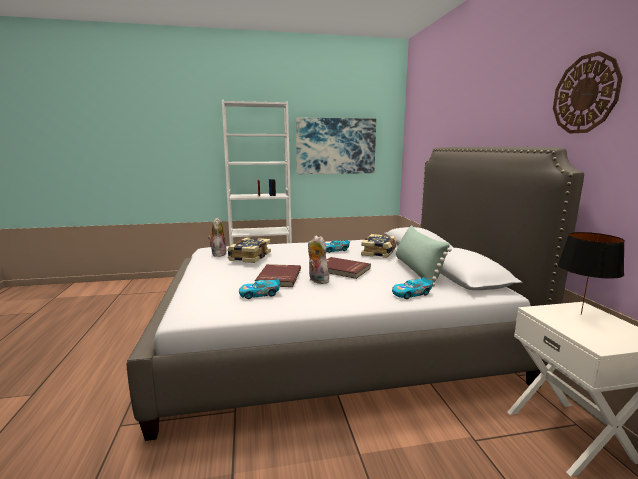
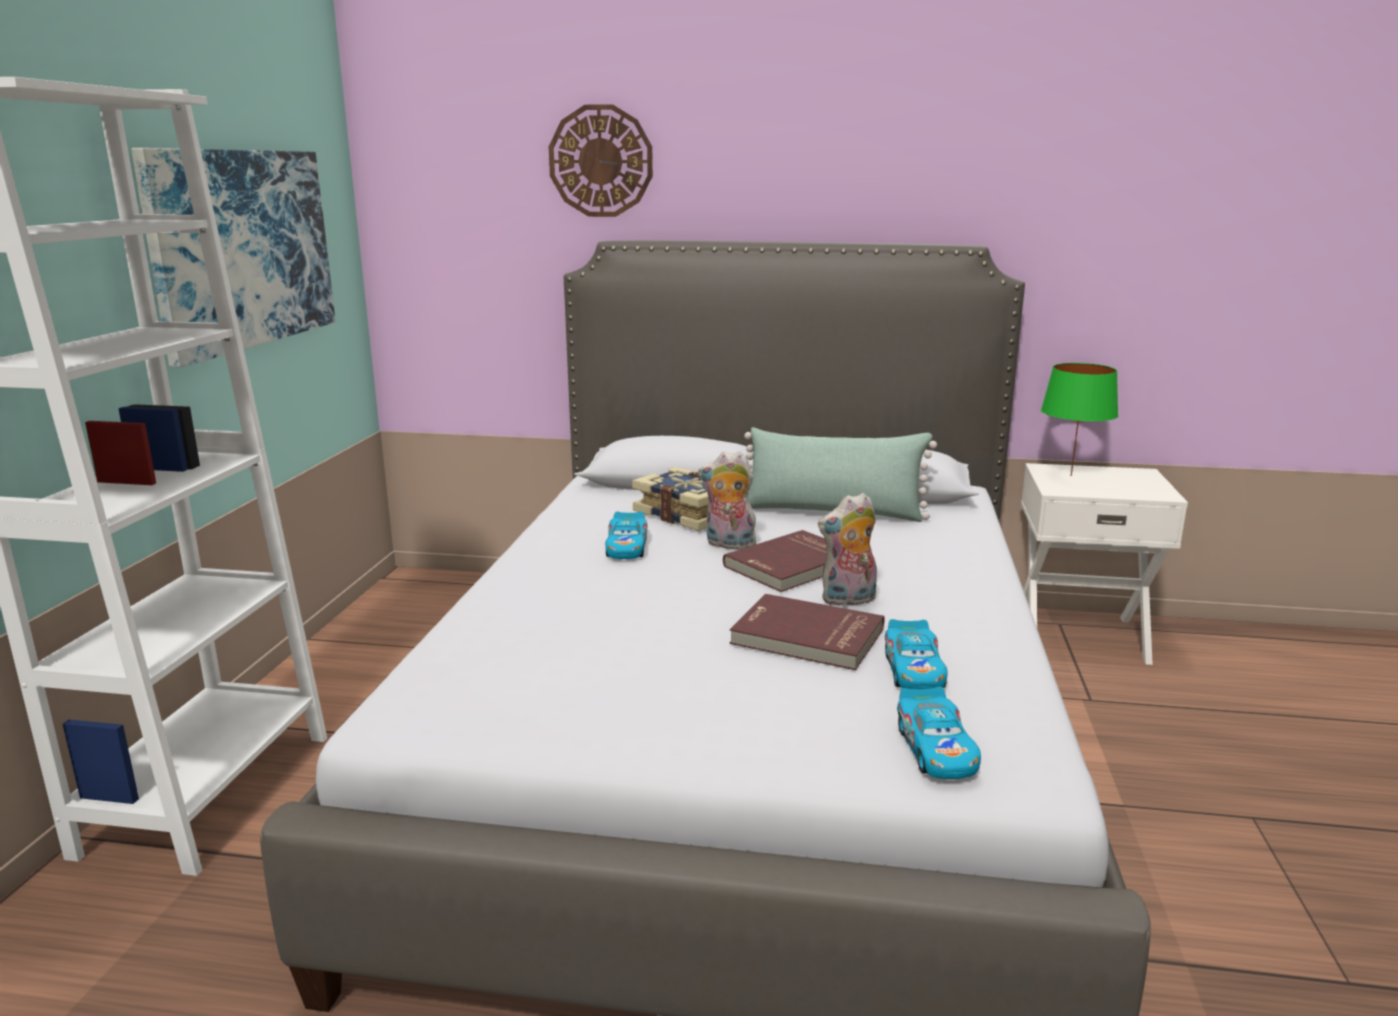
camera: 70 degrees left, 5 degrees up
(218, 254) = (497, 702): plush toy -> plush toy (728, 545)
(249, 257) = (606, 651): book -> none
(411, 293) = (955, 541): toy car -> toy car (936, 749)
(580, 314) = (1070, 475): black table lamp -> green table lamp
(585, 94) = (987, 163): wall clock -> wall clock (601, 161)

